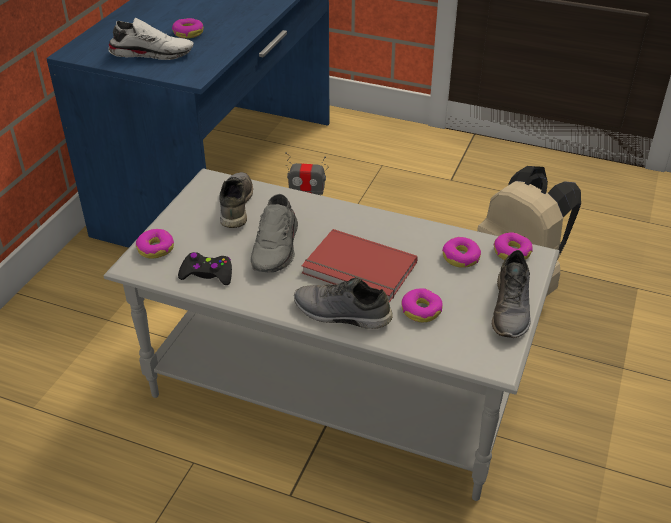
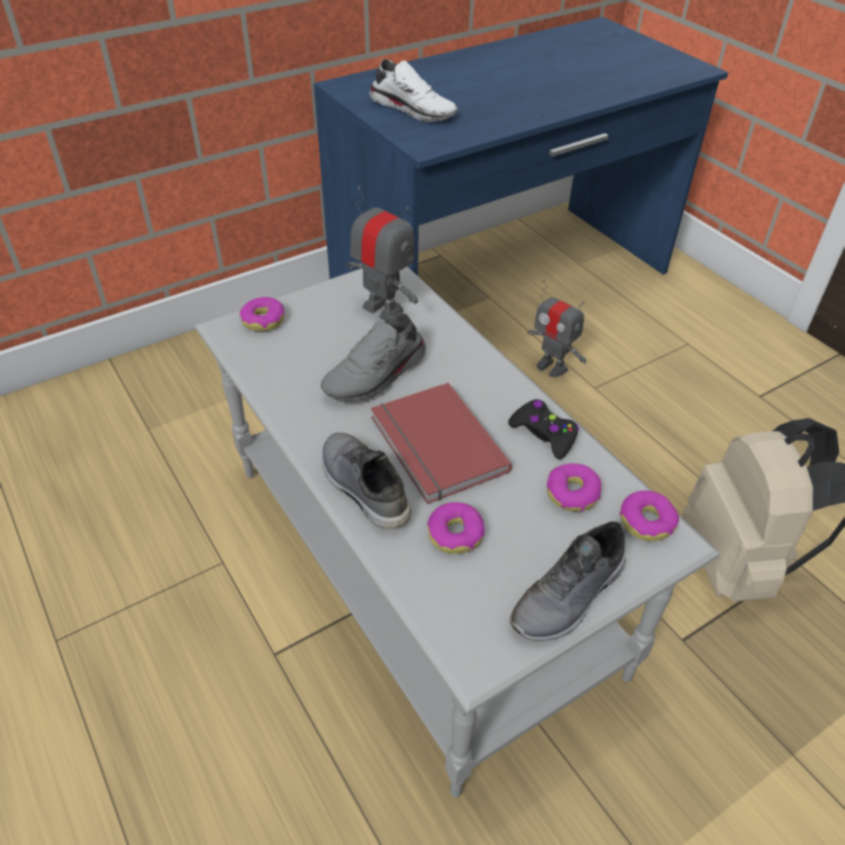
camera: 35 degrees right, 5 degrees up
(188, 33) = (474, 100): donut -> none
(207, 274) = (280, 370): black game controller -> black game controller (544, 434)
(235, 206) = (383, 310): grey shoe -> toy robot

